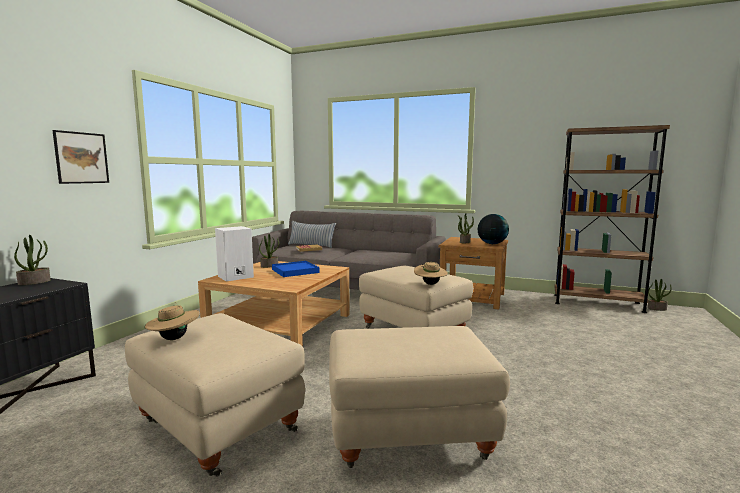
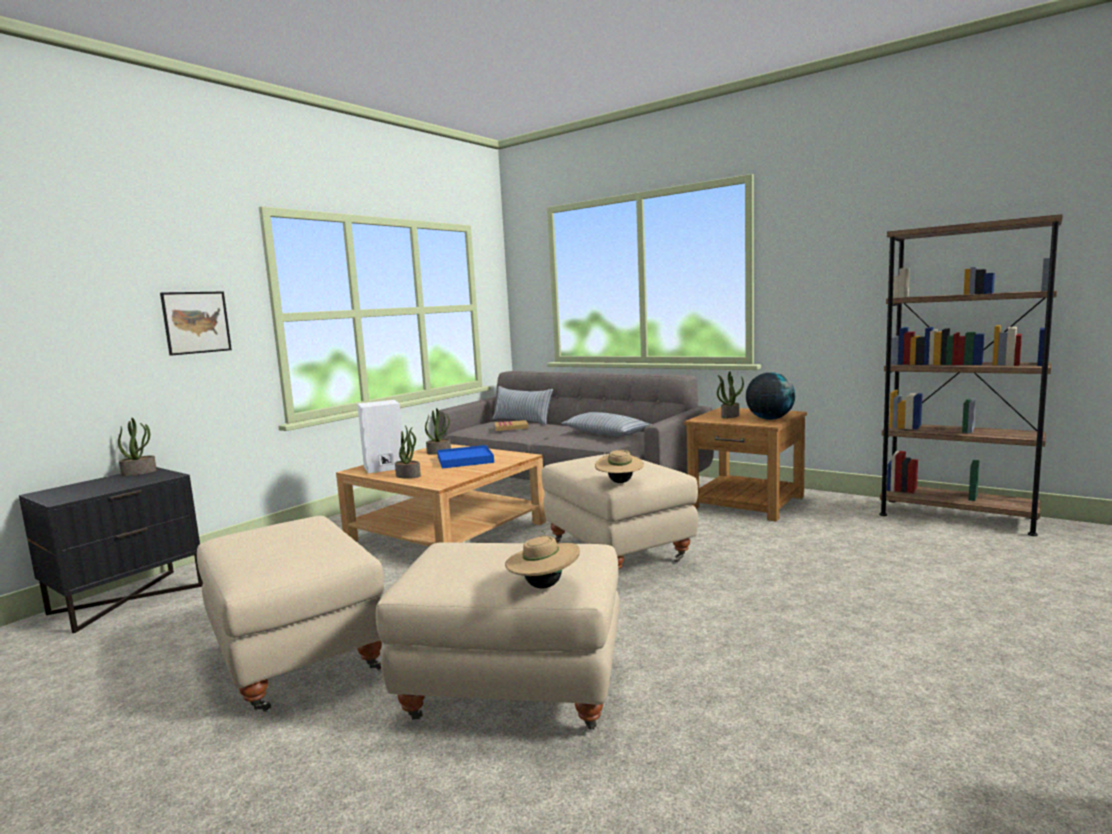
camera: 15 degrees right, 0 degrees up
(174, 338) = (239, 545): beige hat -> beige hat (544, 585)
(380, 253) = (605, 433): none -> pillow
(657, 308) = (1063, 529): potted plant -> potted plant (408, 476)

